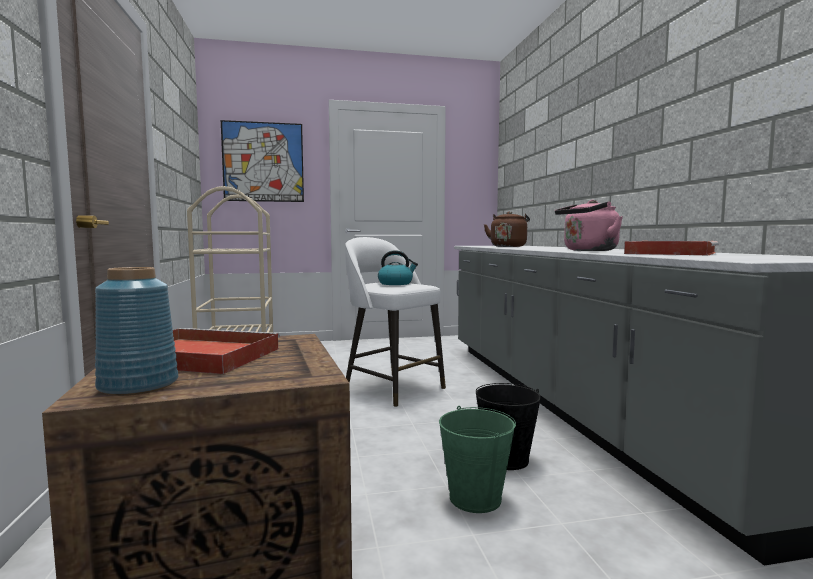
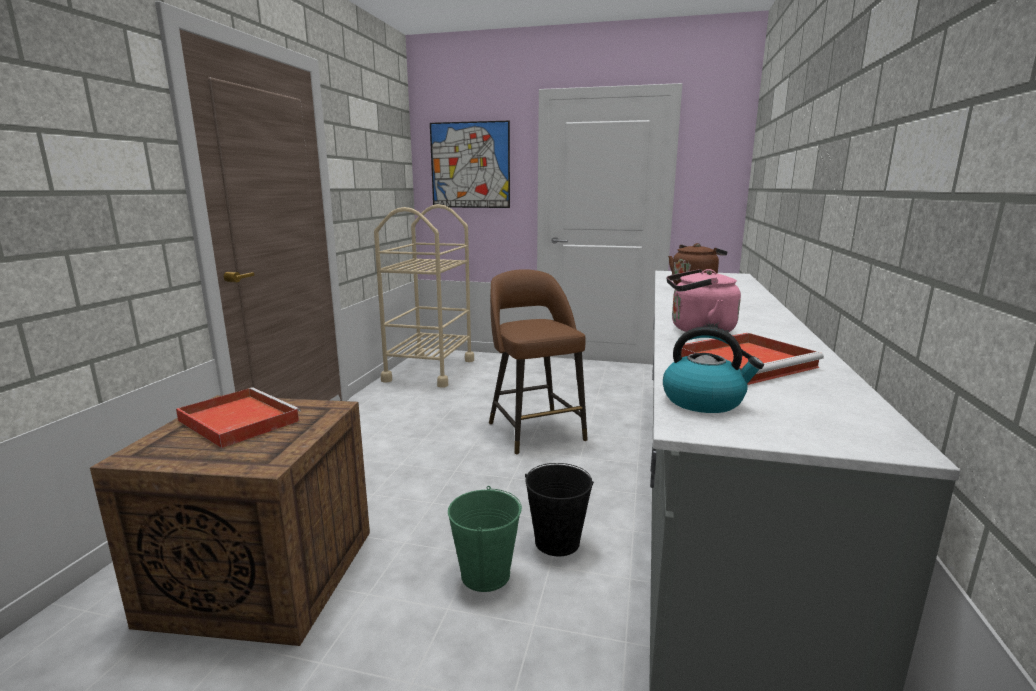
camera: 25 degrees right, 10 degrees up
(140, 385) = (163, 450): blue vase -> none
(392, 388) = (535, 430): white stool -> brown stool
(396, 283) = (536, 326): kettle -> kettle (704, 401)

